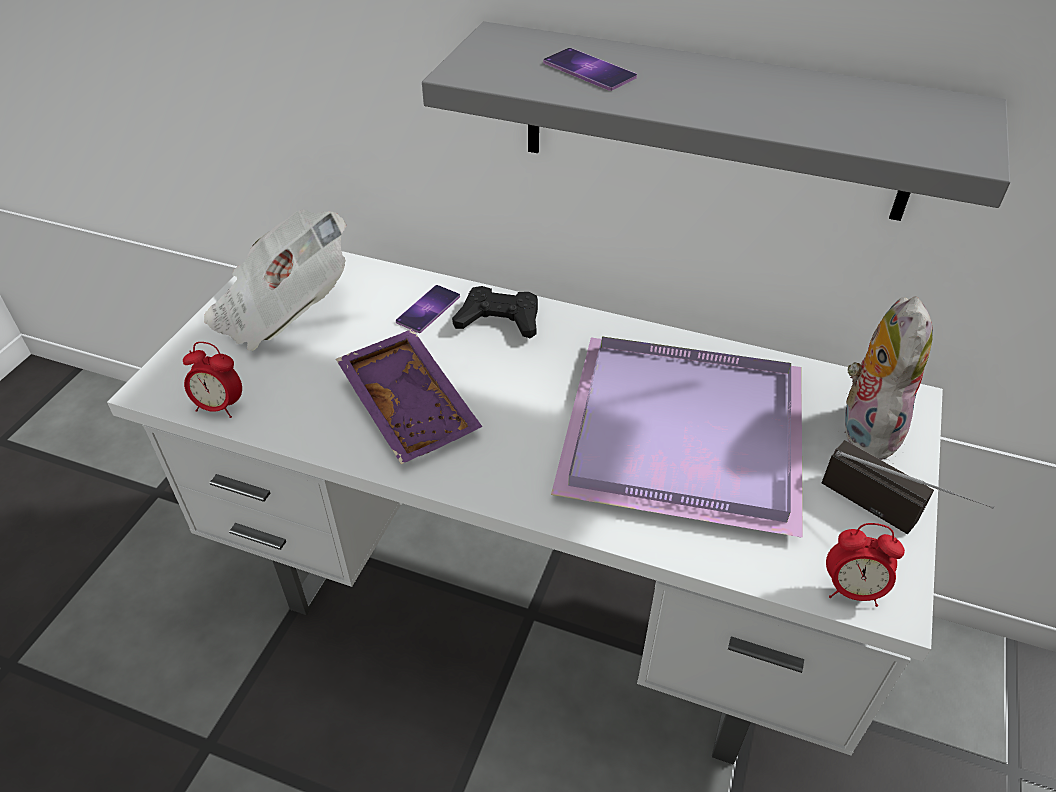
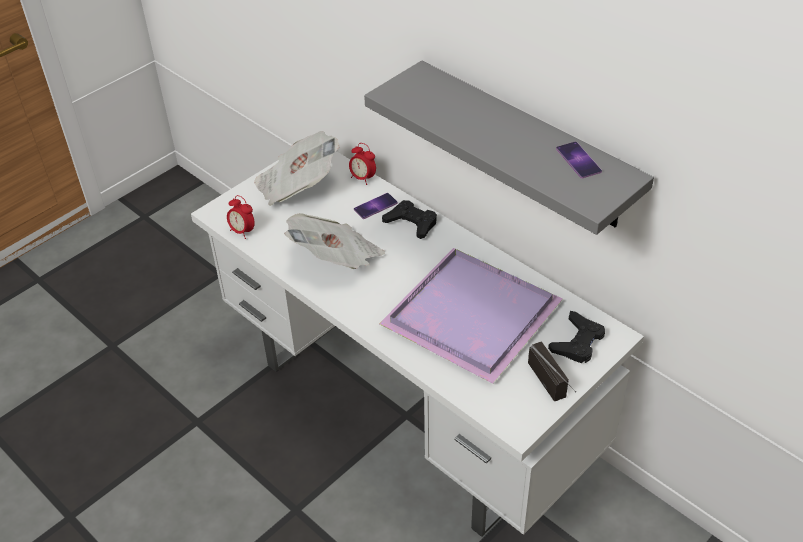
camera: 25 degrees right, 0 degrees up
(412, 407) = (337, 259): purple tray -> newspaper
(589, 70) = (450, 106): phone -> phone (578, 160)
(852, 590) = (503, 416): alarm clock -> alarm clock (363, 178)
(865, 426) = (577, 342): plush toy -> black game controller

